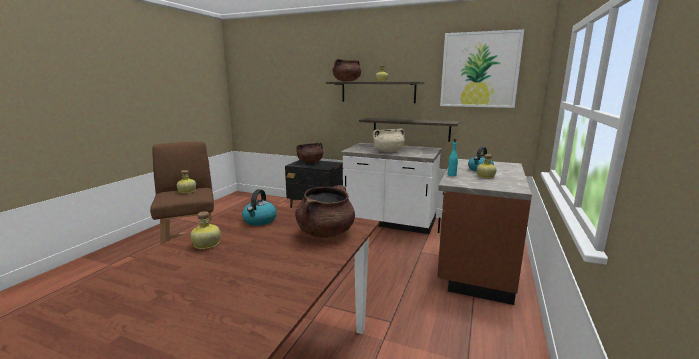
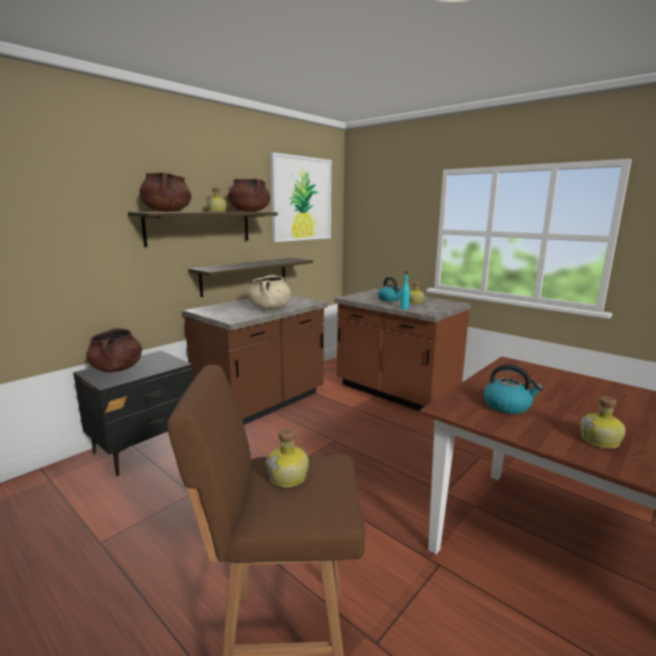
camera: 70 degrees left, 0 degrees up
(325, 233) = (541, 378): brown cooking pot -> brown cooking pot (249, 211)
(390, 222) = (262, 404): white counter -> brown counter

